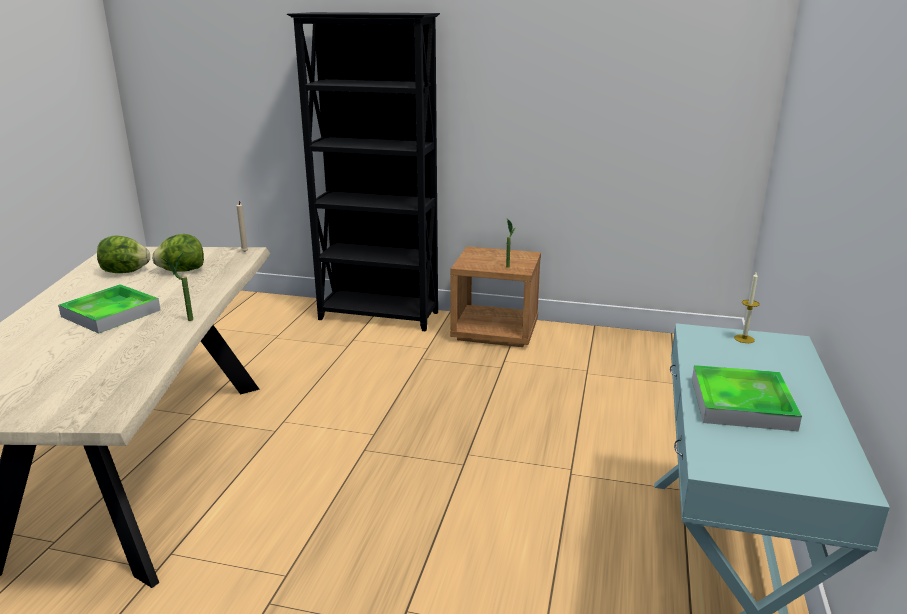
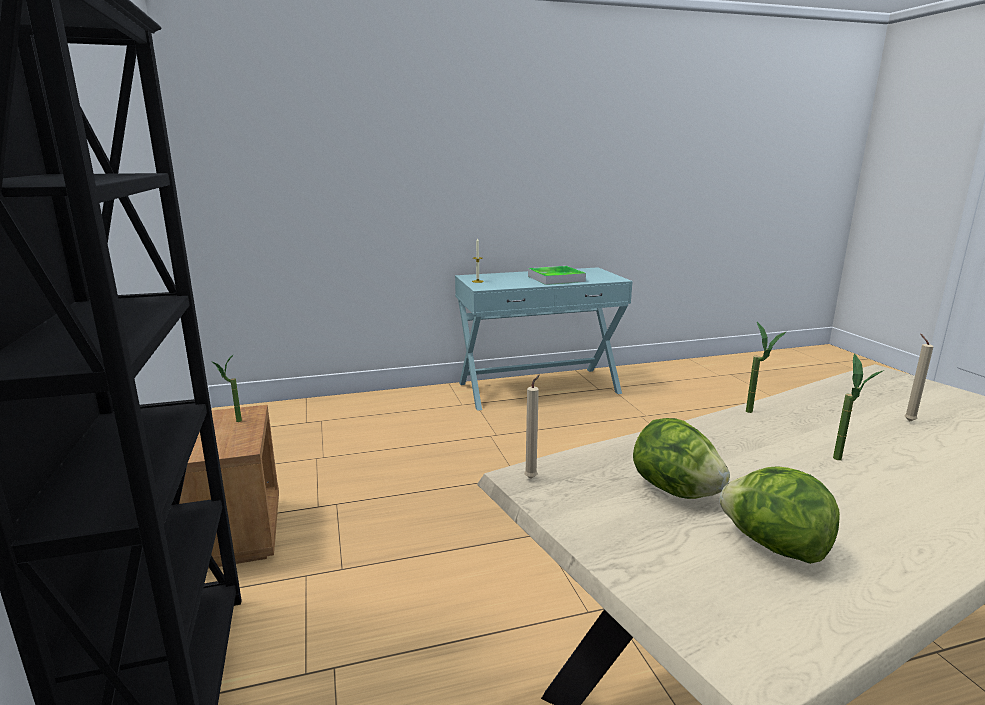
camera: 120 degrees left, 5 degrees down
(75, 362) = (908, 420): none -> beige candle
(111, 313) = (843, 462): tray -> potted plant

